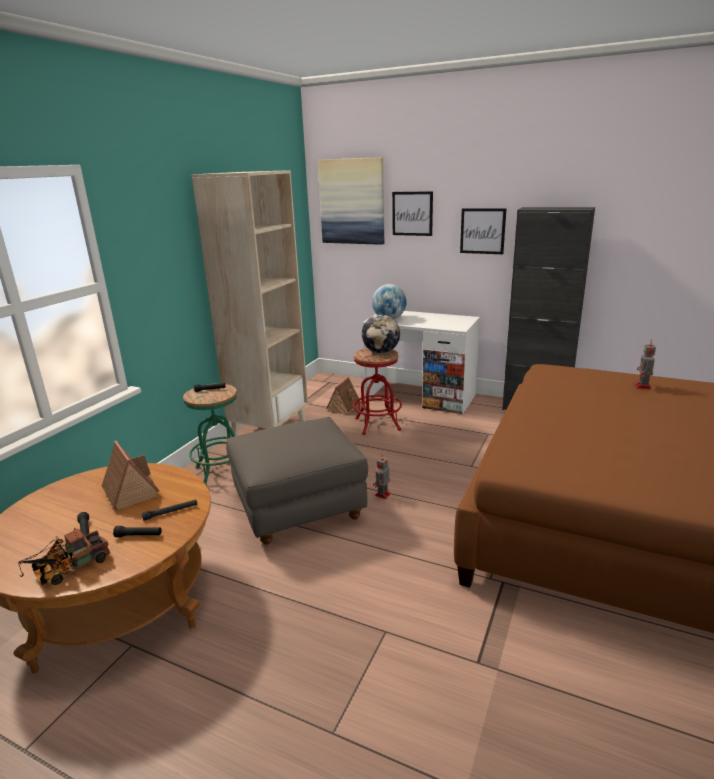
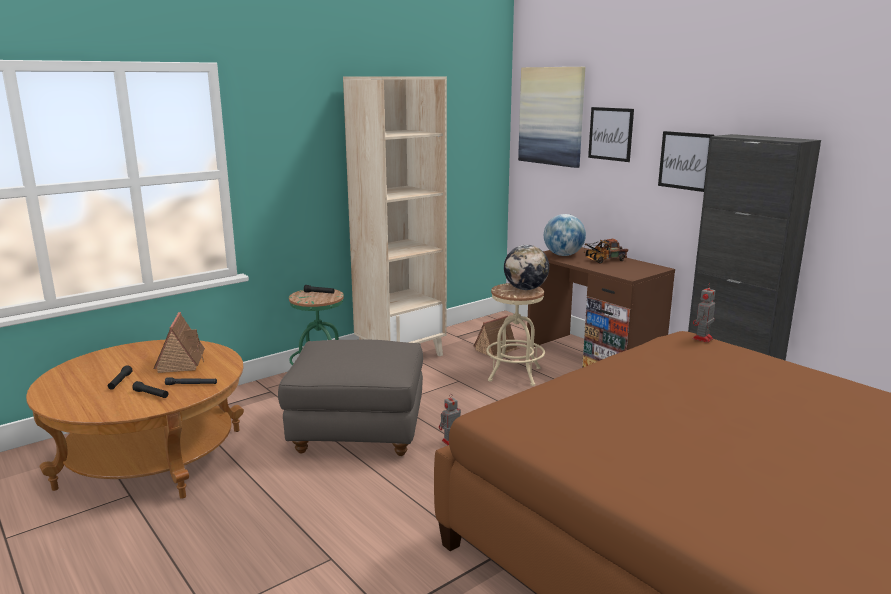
camera: 25 degrees right, 5 degrees down
(69, 569) = (83, 403): toy truck -> toy truck (603, 260)
(377, 424) = (514, 374): red stool -> beige stool
(420, 397) = (593, 358): white desk -> brown desk
(643, 387) = (782, 379): toy robot -> toy robot (702, 339)

